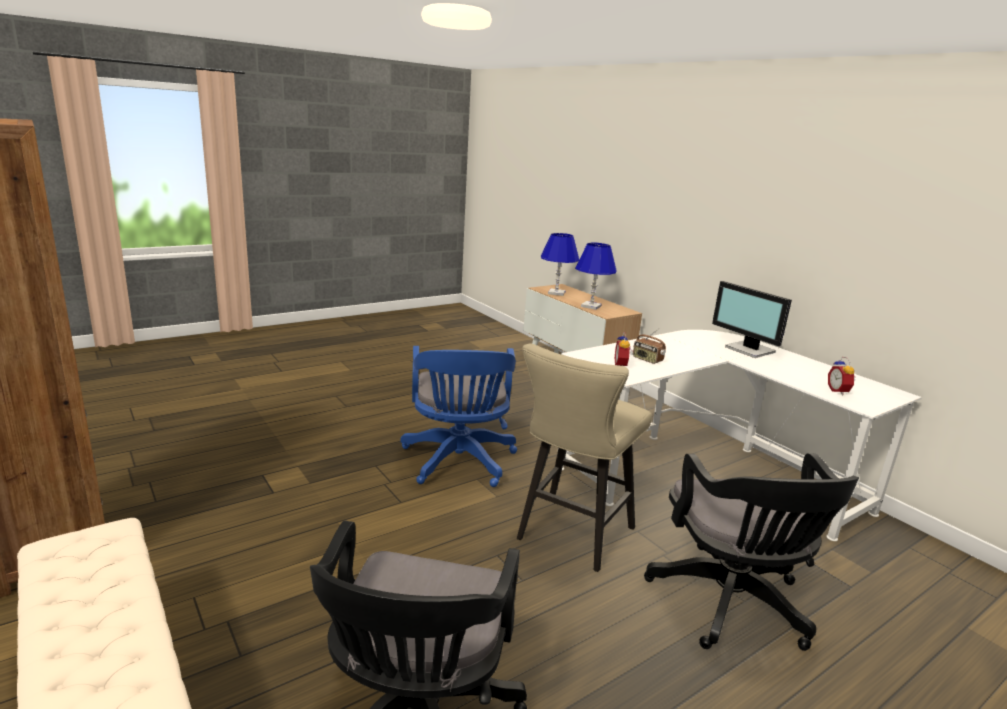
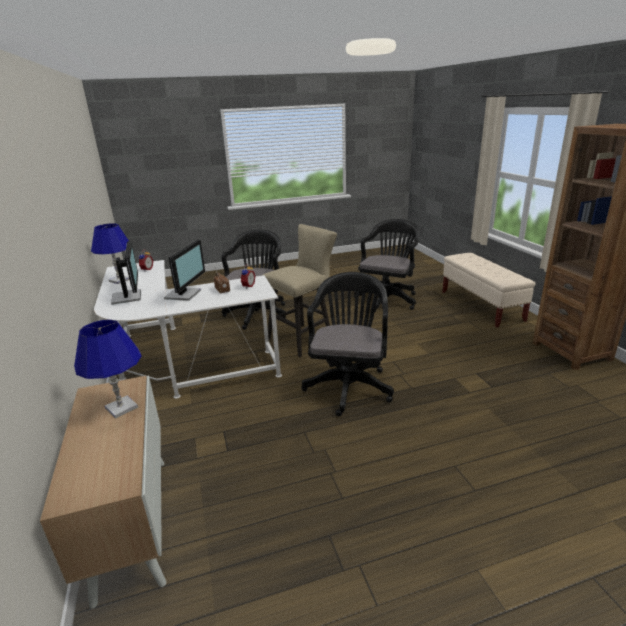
camera: 160 degrees left, 5 degrees up
(459, 463) = (349, 385): blue office chair -> black office chair
(556, 293) = (116, 461): blue table lamp -> blue table lamp (119, 280)
(686, 354) = (184, 294): none -> monitor

